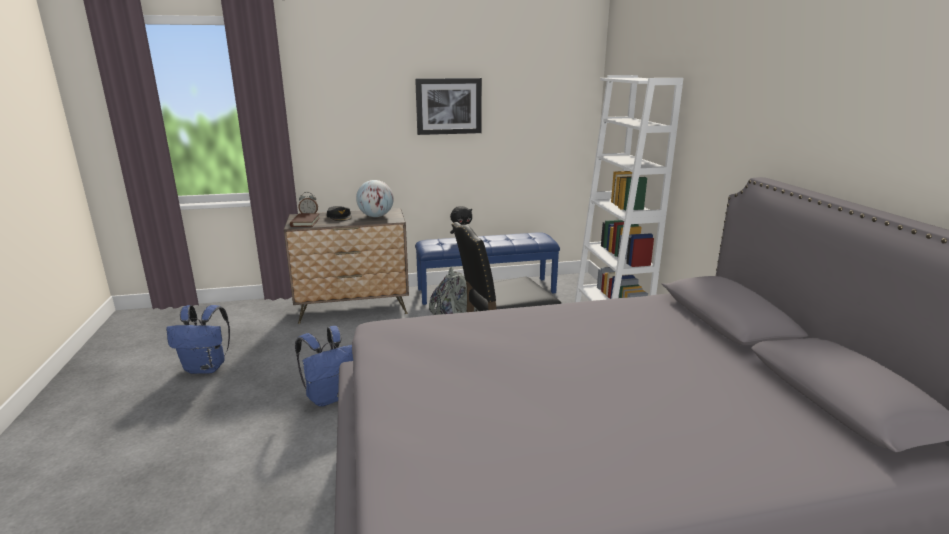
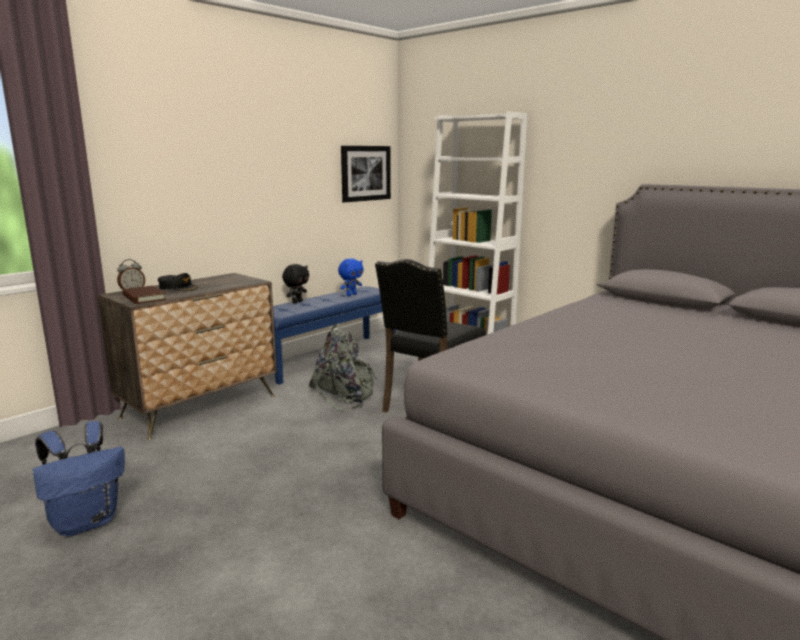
camera: 35 degrees left, 5 degrees down
(330, 396) = (309, 491): blue backpack -> none
(376, 216) = (223, 282): globe -> none
(449, 106) = (269, 150): picture -> picture (365, 173)
(514, 239) = (351, 294): none -> blue plush toy

